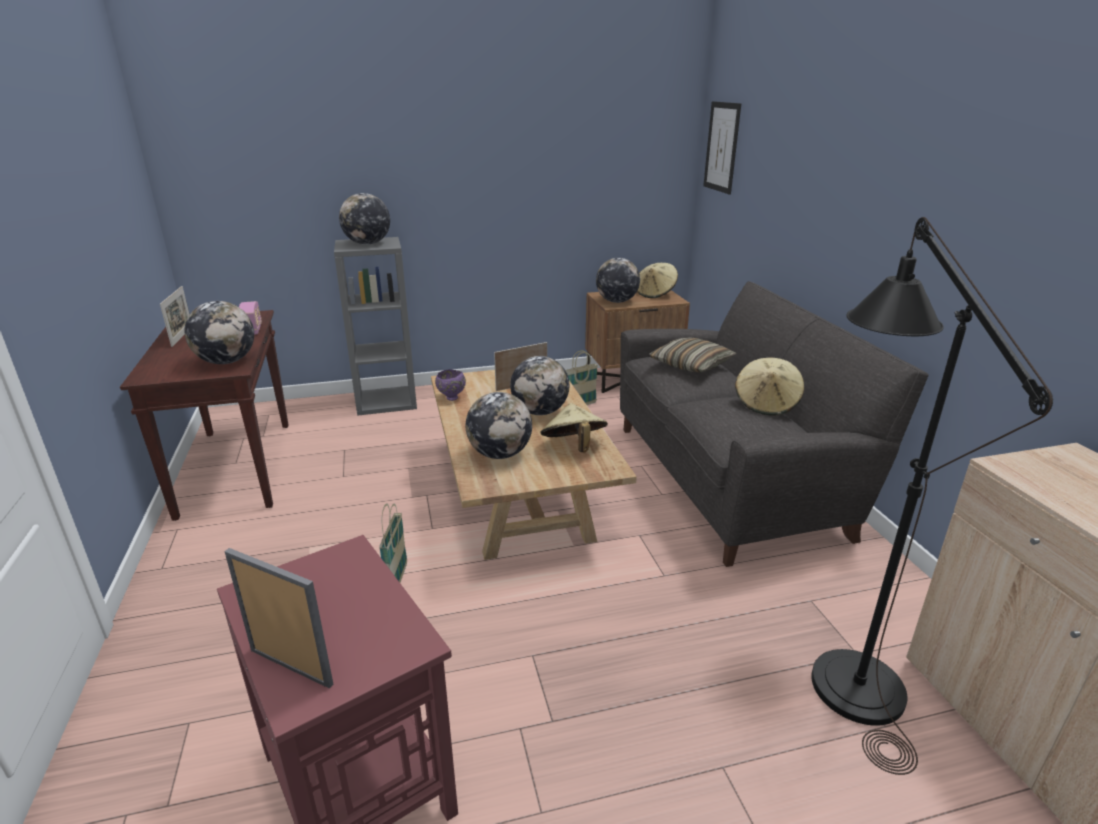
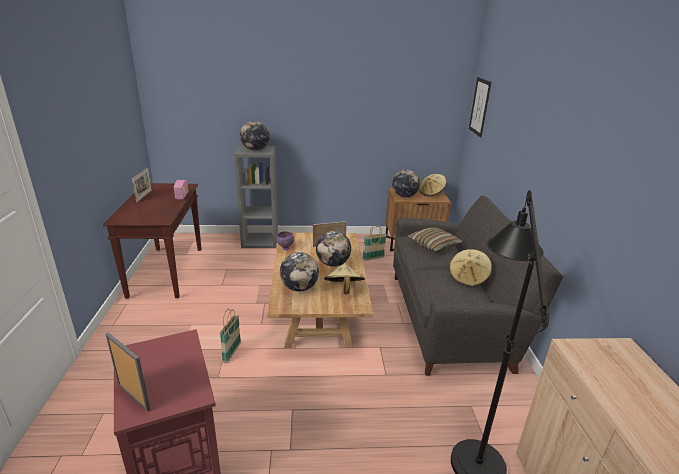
camera: 10 degrees right, 0 degrees up
(226, 361) = (161, 215): globe -> none

